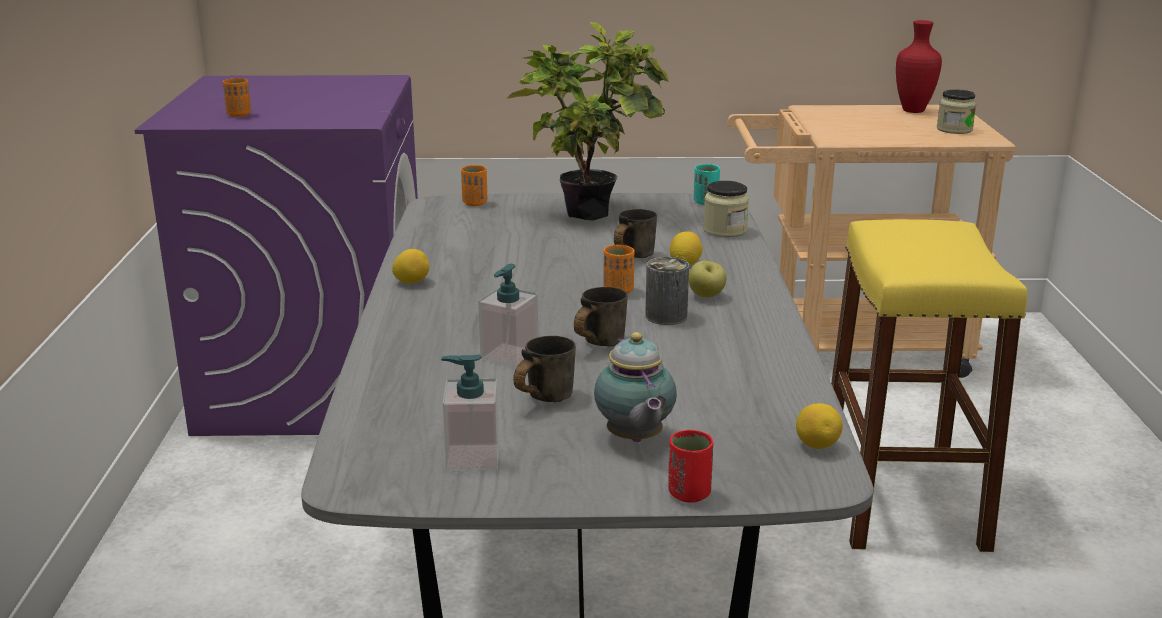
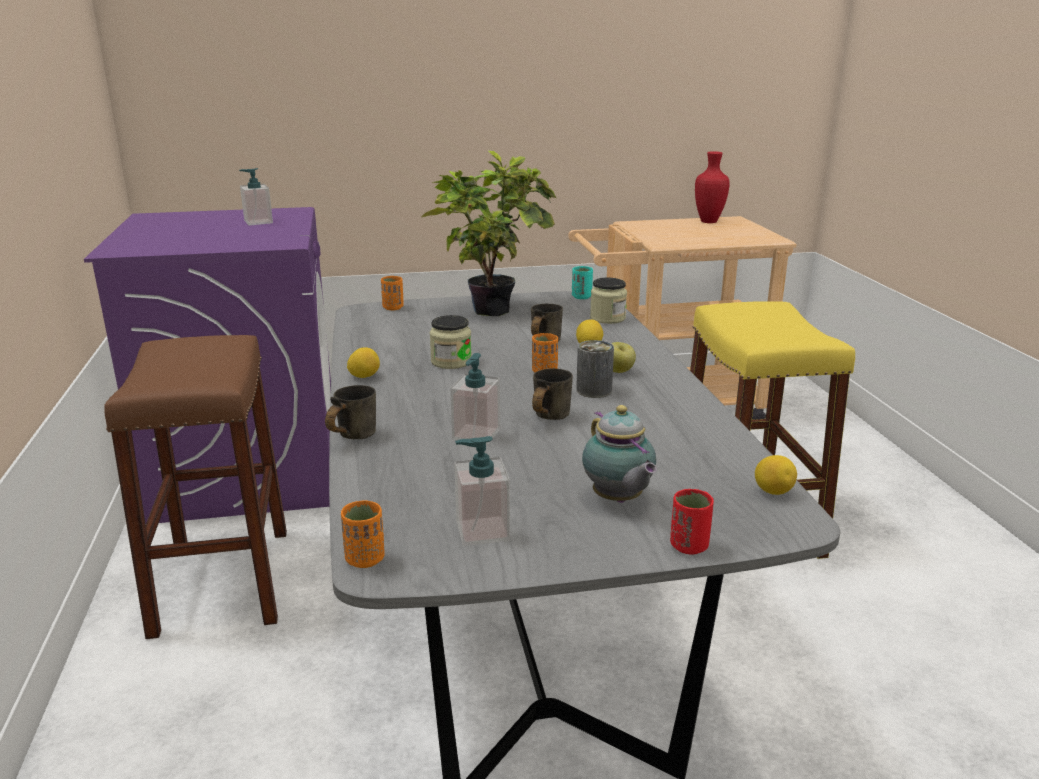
camera: 10 degrees left, 0 degrees up
(239, 115) = (176, 243): orange cup -> orange cup (365, 559)
(260, 506) = (223, 580): none -> brown stool
(338, 92) = (258, 222): none -> soap dispenser
(540, 398) = (519, 470): grey mug -> grey mug (349, 437)
(954, 129) = (746, 234): jar -> jar (451, 362)

